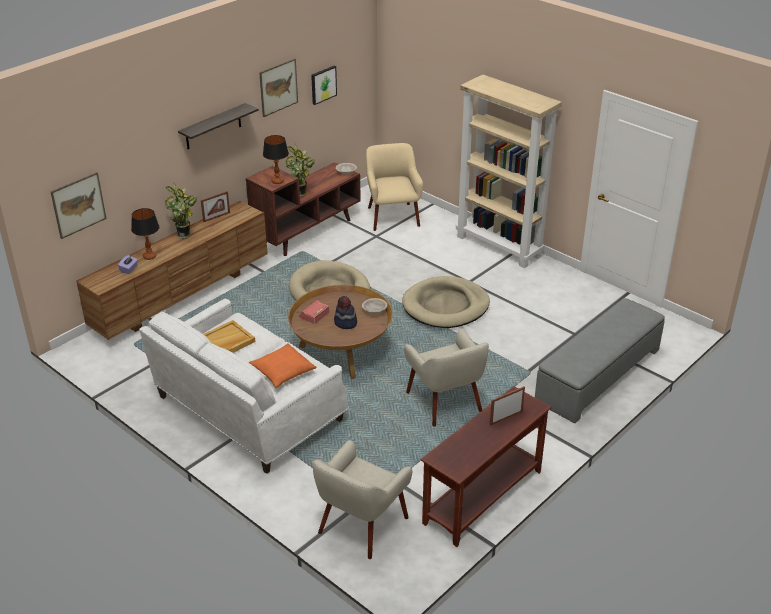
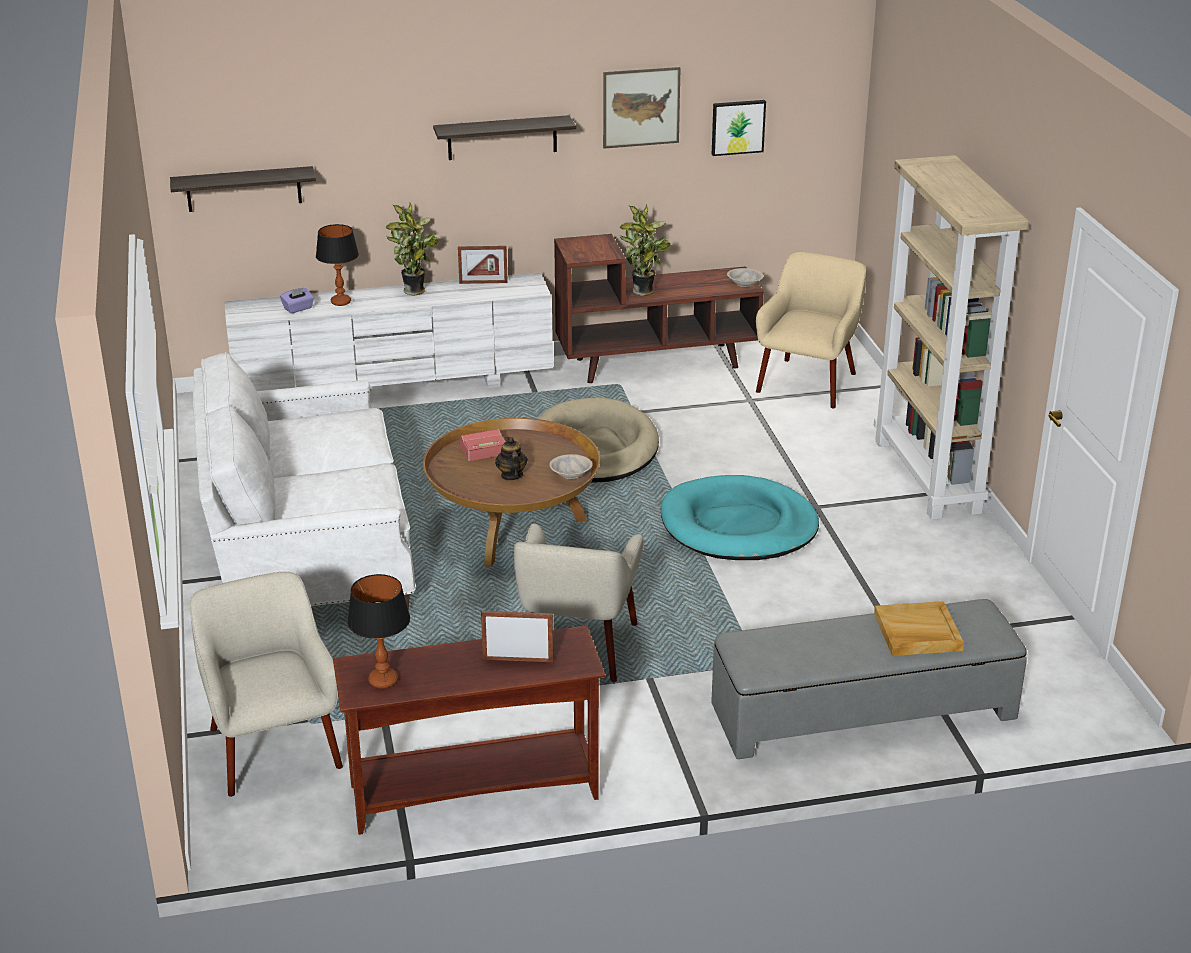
camera: 35 degrees right, 5 degrees down
(78, 205) = (243, 189): picture -> shelf
(181, 297) = (394, 387): brown cabinet -> white cabinet
(228, 340) = (314, 433): beige tray -> beige tray (917, 632)
(277, 181) = (591, 254): table lamp -> table lamp (383, 680)
(282, 371) = (333, 493): orange pillow -> none
(345, 323) = (511, 475): hat -> teapot
(361, 525) = (273, 746): beige armchair -> beige armchair turned 90 degrees clockwise
(445, 306) = (738, 526): beige dog bed -> turquoise dog bed

